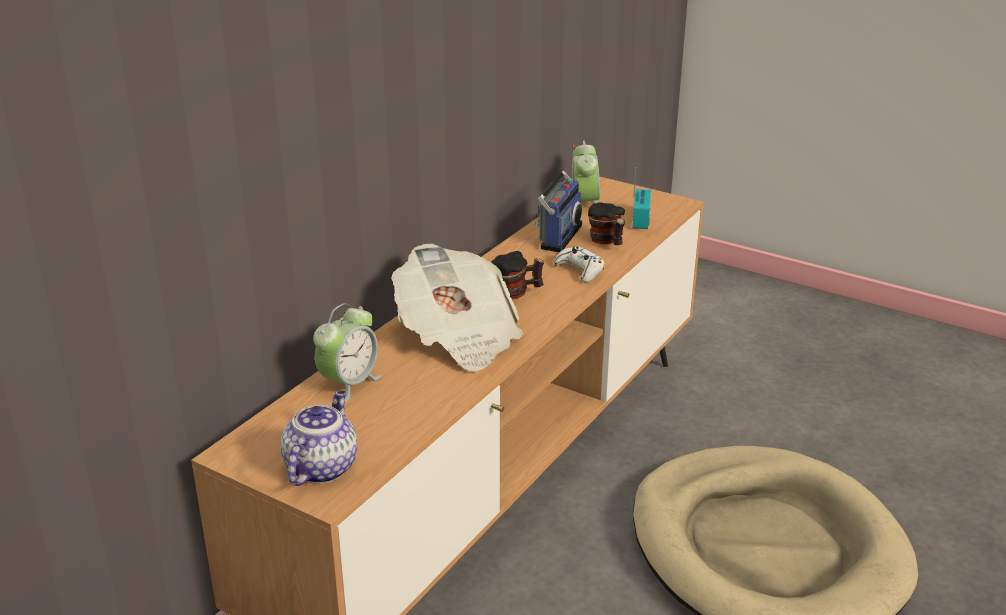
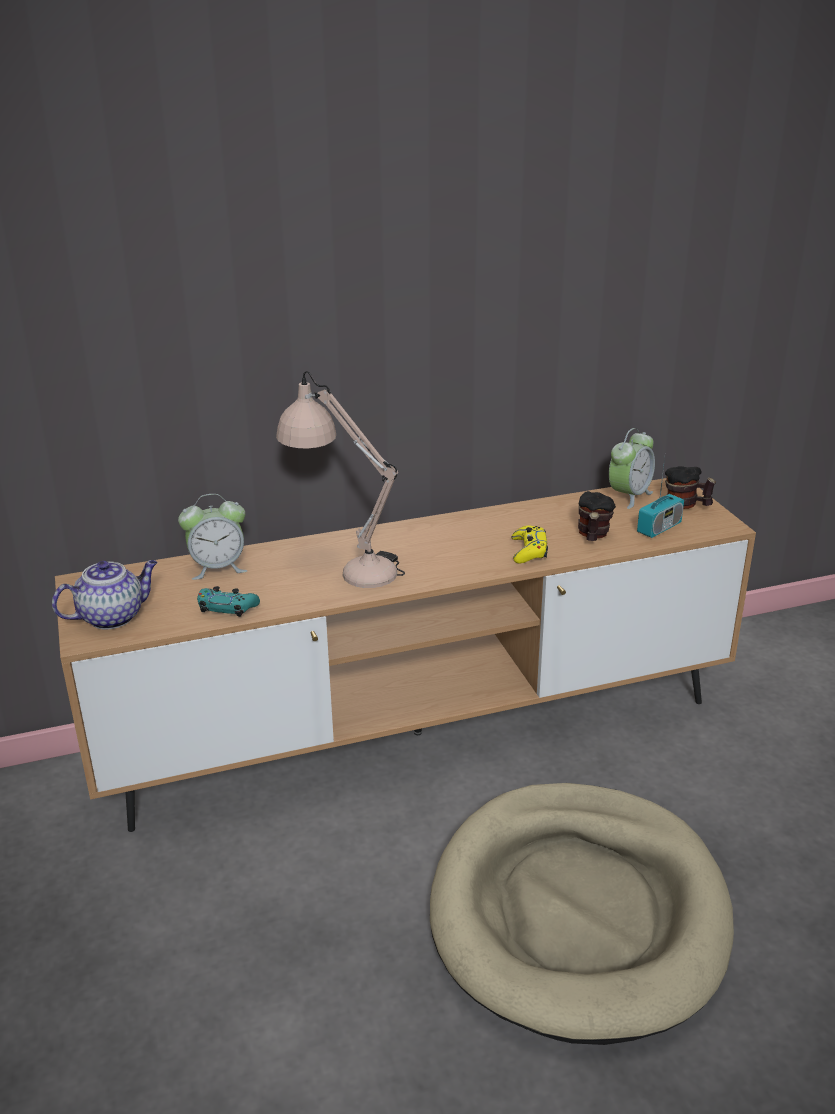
camera: 40 degrees right, 0 degrees up
(416, 412) = (227, 608): none -> turquoise game controller
(458, 337) = (345, 565): newspaper -> beige table lamp
(516, 293) = (444, 550): mug -> mug (686, 506)
(557, 236) = (556, 515): radio -> none
(580, 270) = (529, 551): white game controller -> yellow game controller

